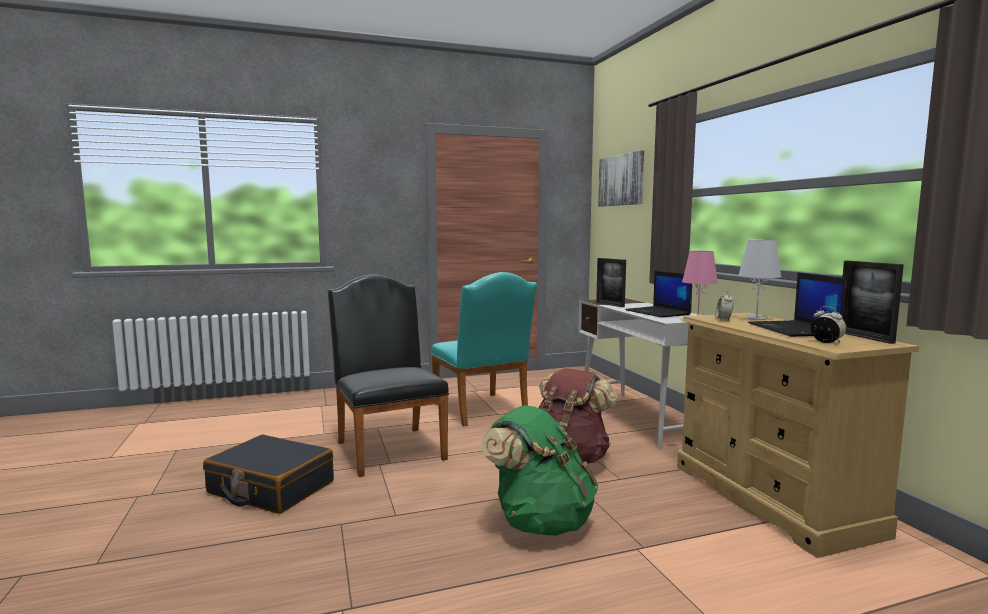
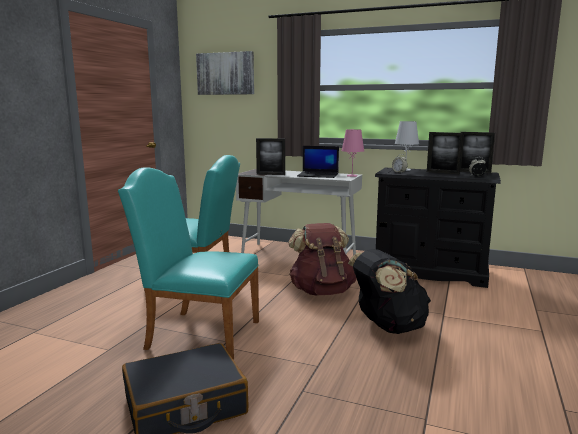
camera: 50 degrees left, 5 degrees up
(388, 447) = (197, 333): black chair -> turquoise chair
(540, 522) = (387, 326): green backpack -> black backpack
(772, 499) = (430, 271): beige dresser -> black dresser
(794, 330) = (442, 172): laptop -> picture frame

